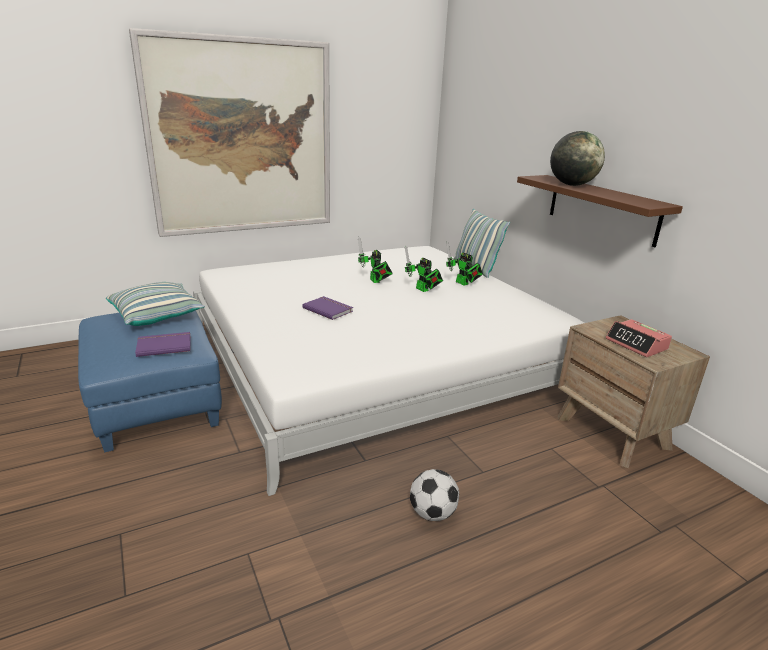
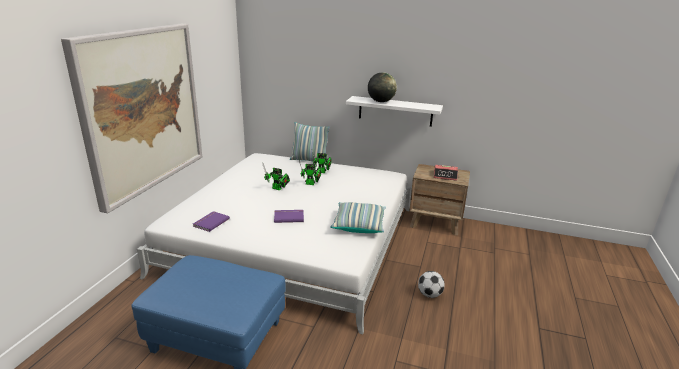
camera: 45 degrees left, 0 degrees up
(157, 315) = (194, 271): pillow -> pillow (359, 225)
(164, 345) = (247, 284): purple book -> purple book (210, 222)
(602, 209) = (395, 111): brown shelf -> white shelf

